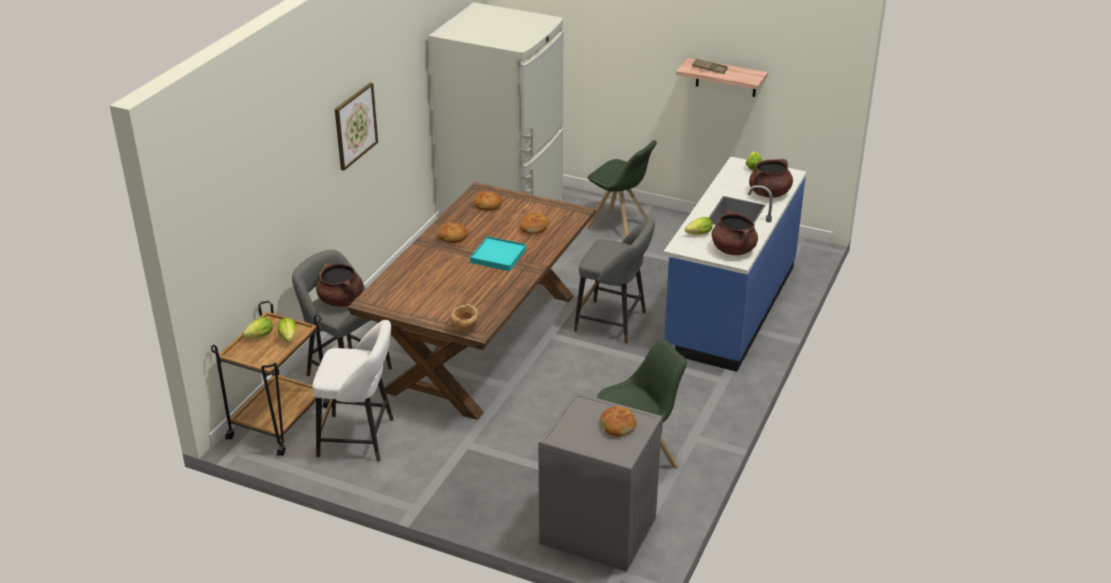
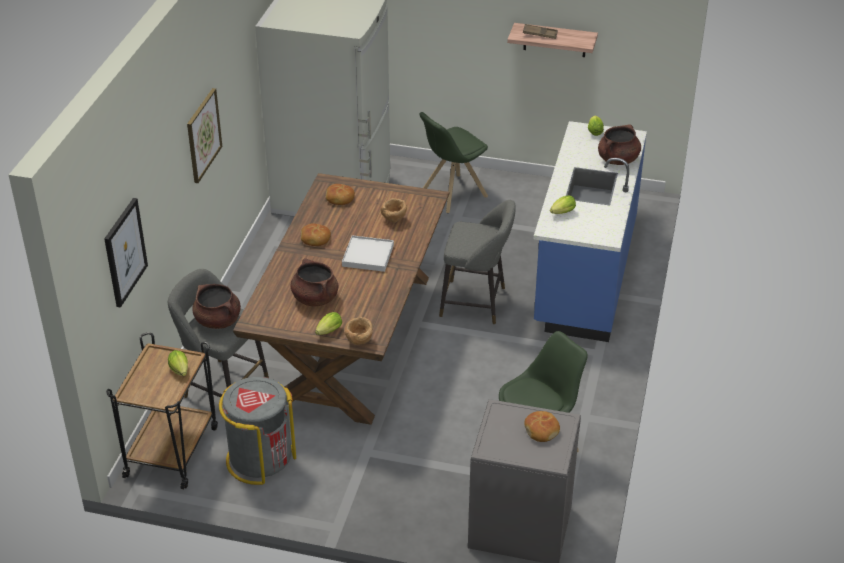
camera: 10 degrees left, 5 degrees up
(245, 214) = (124, 252): none -> picture
(258, 337) = (148, 373): lettuce -> lettuce (328, 332)
(361, 438) = (260, 459): white stool -> grey trash can
(498, 256) = (368, 255): turquoise tray -> white tray
(534, 228) = (394, 219): bread -> brown bowl
(619, 225) = (453, 194): green chair -> green chair turned 120 degrees clockwise
(733, 249) = (600, 226): brown cooking pot -> brown cooking pot (315, 298)

